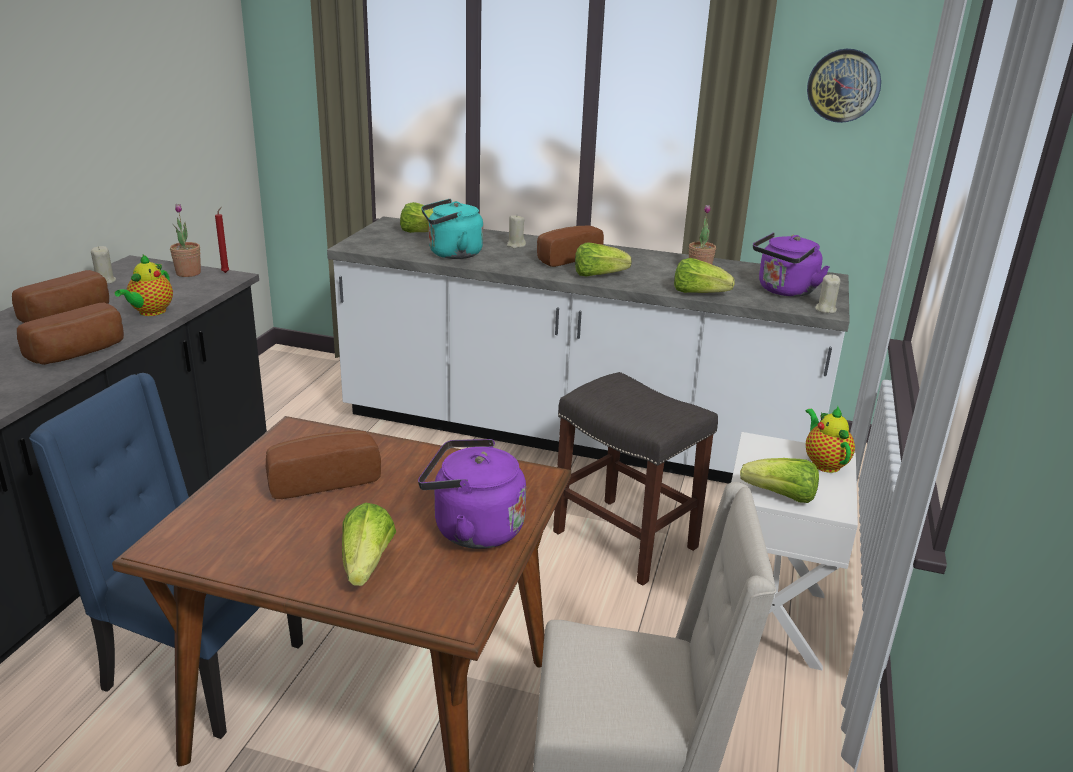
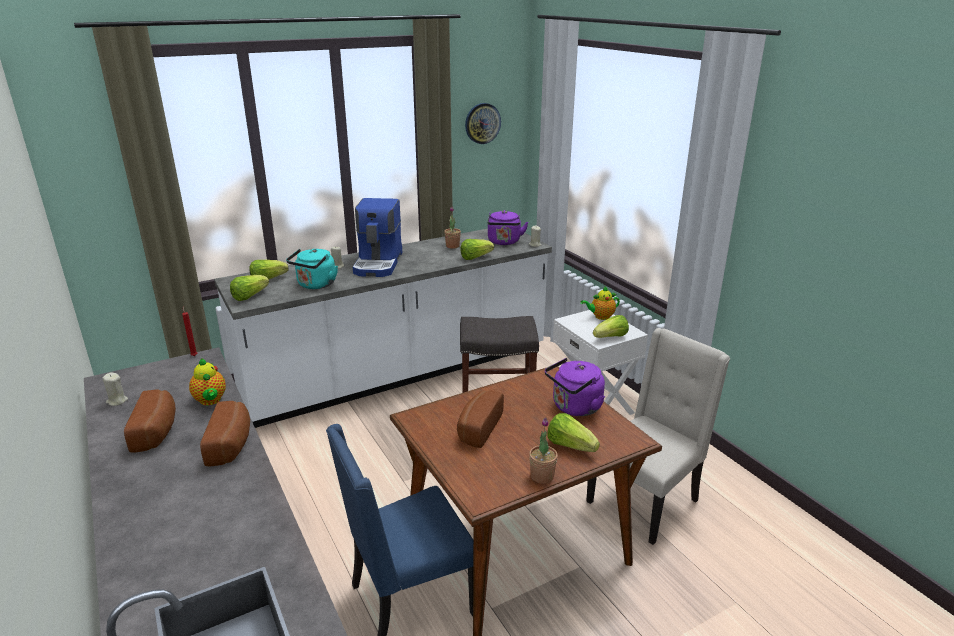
camera: 45 degrees left, 0 degrees up
(188, 273) = (168, 368): potted plant -> potted plant (542, 476)
(565, 258) = (379, 263): bread -> coffee machine
(598, 275) = (414, 266): lettuce -> lettuce (249, 296)
(824, 463) = (600, 317): teapot -> teapot turned 45 degrees counterclockwise

